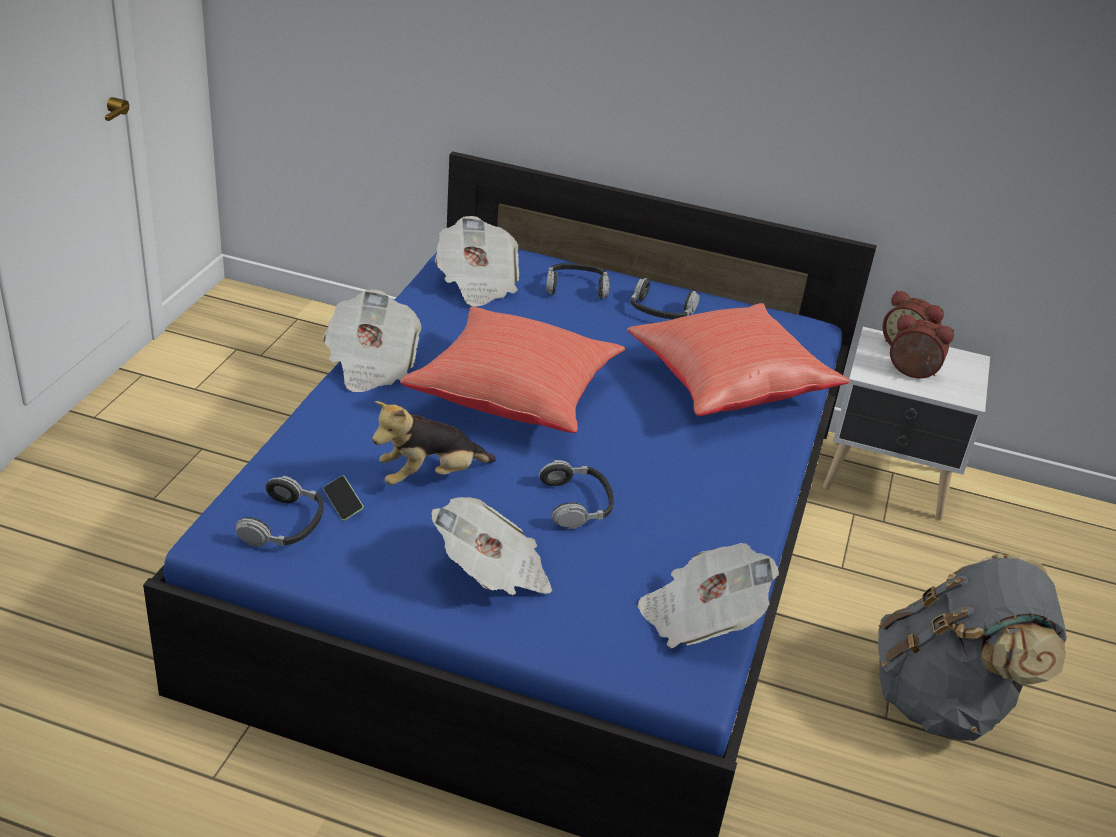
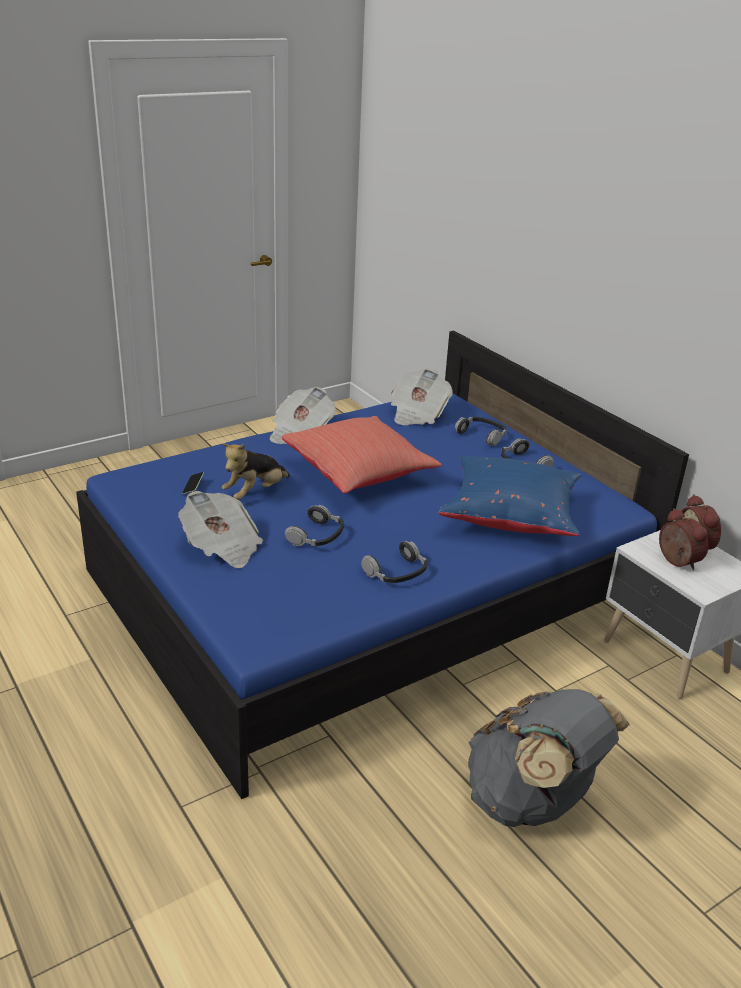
camera: 40 degrees right, 5 degrees down
(284, 525) = (152, 485): headphones -> headphones (396, 572)
(430, 476) = (255, 493): plush toy -> plush toy turned 60 degrees counterclockwise
(700, 618) = (304, 618): newspaper -> none
(728, 384) = (510, 516): red pillow -> blue pillow

